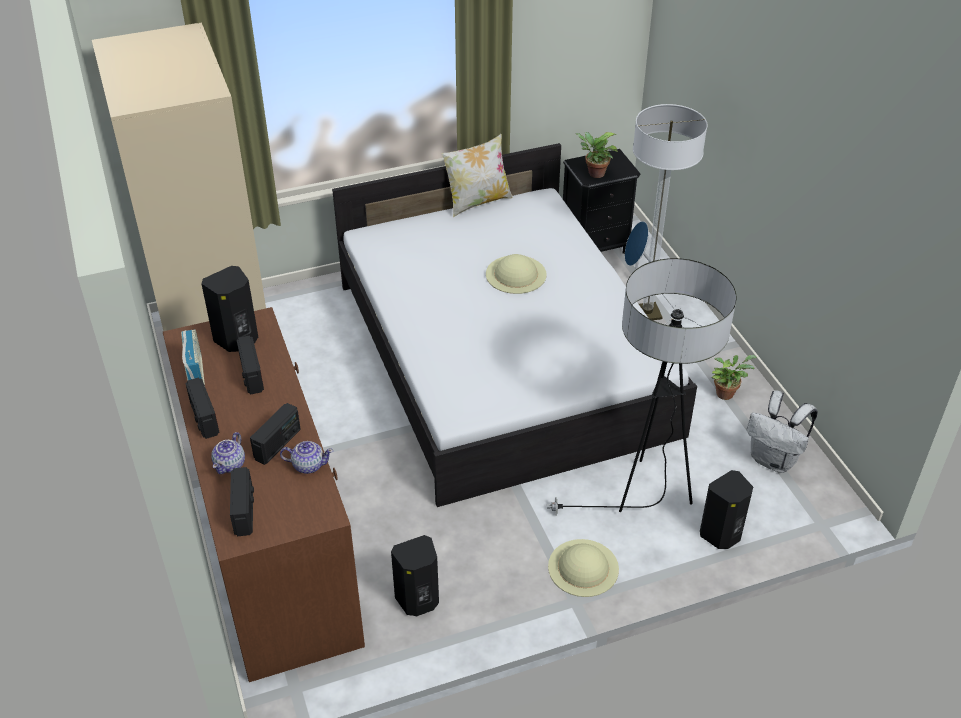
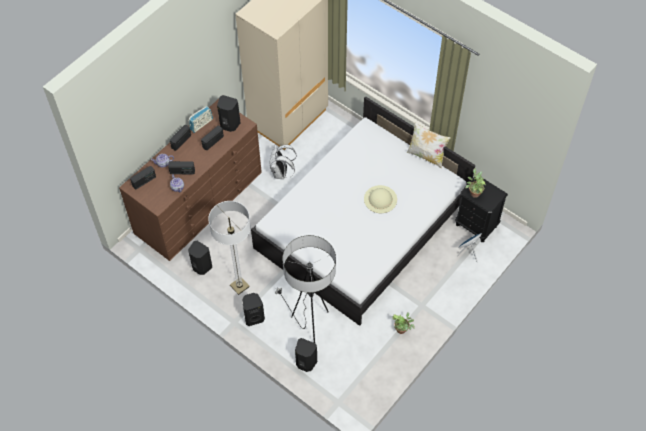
camera: 60 degrees right, 15 degrees up
(583, 567) = (254, 317): beige hat -> black speaker
(647, 313) = (438, 271): floor lamp -> floor lamp (239, 286)
(774, 460) = (368, 368): white backpack -> white backpack (281, 173)

